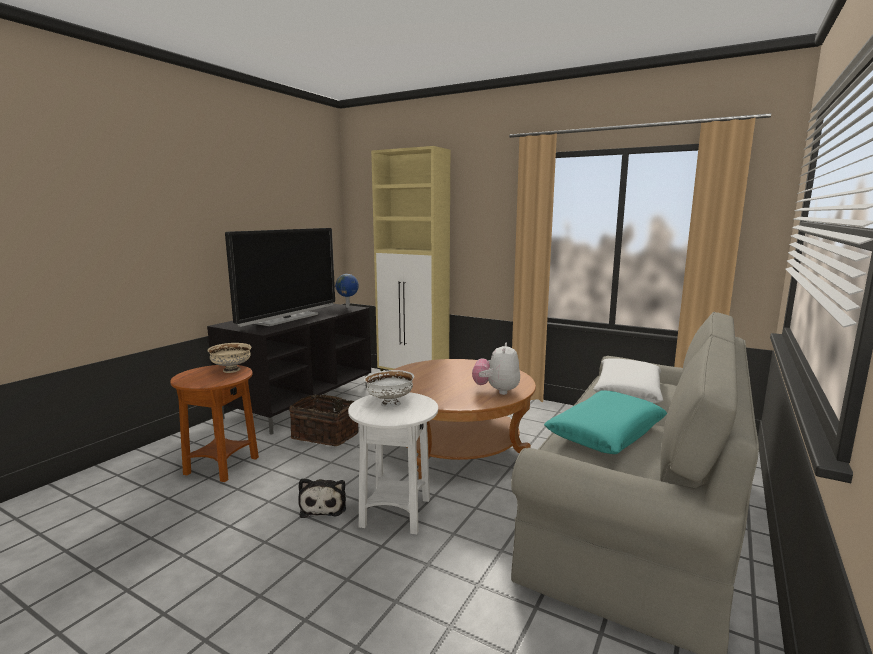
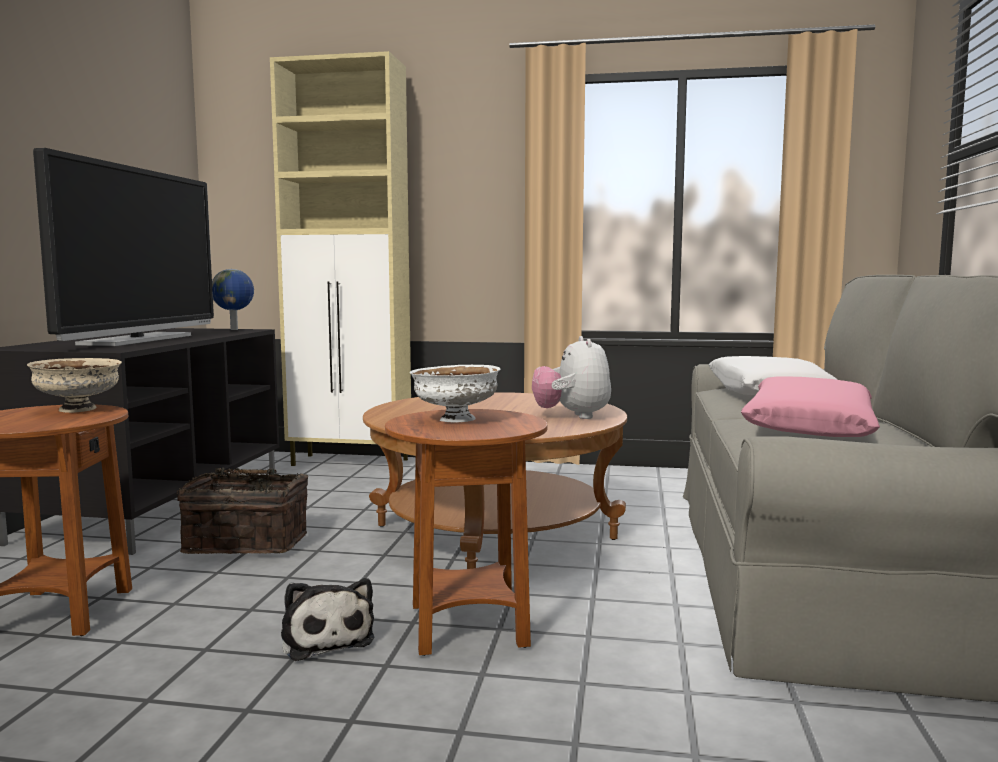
camera: 20 degrees left, 5 degrees down
(395, 513) = (467, 626): white side table -> brown side table
(606, 433) = (808, 427): turquoise pillow -> pink pillow

